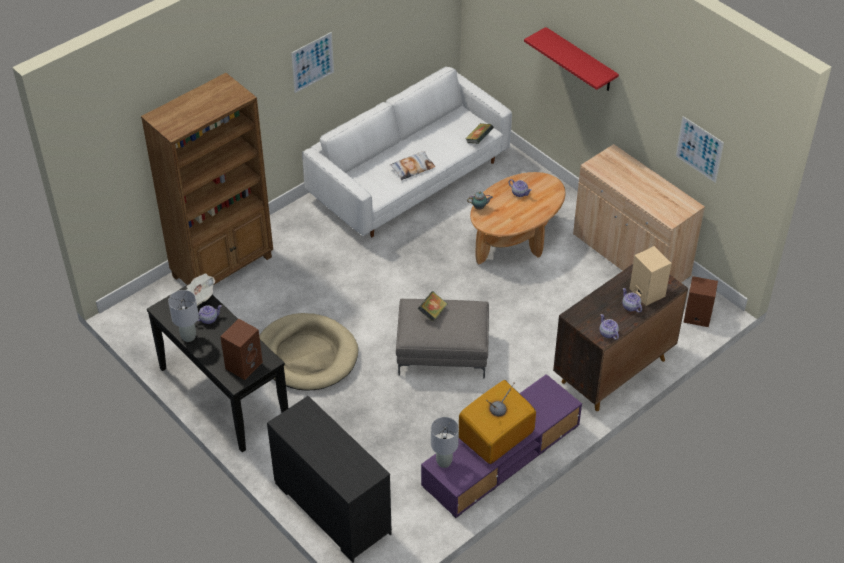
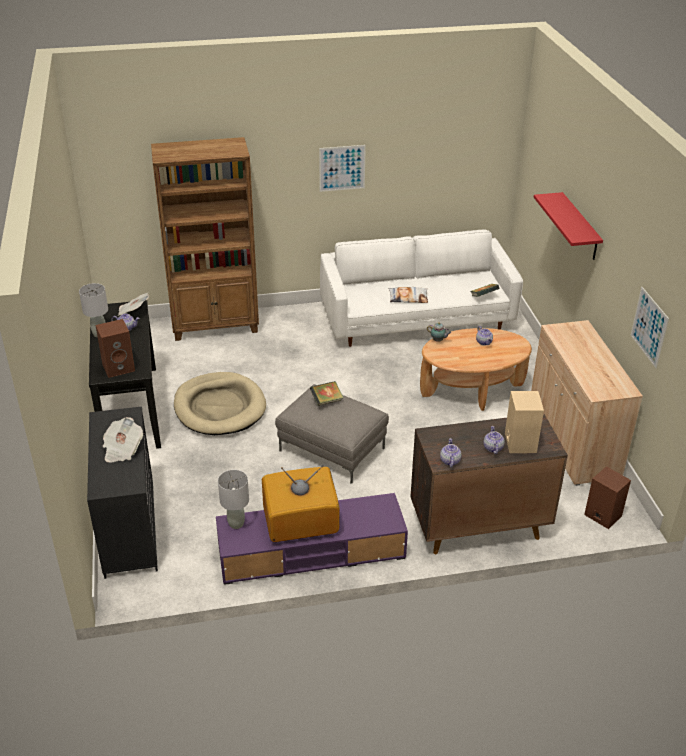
camera: 30 degrees right, 10 degrees down
(332, 444) = (122, 449): none -> newspaper

